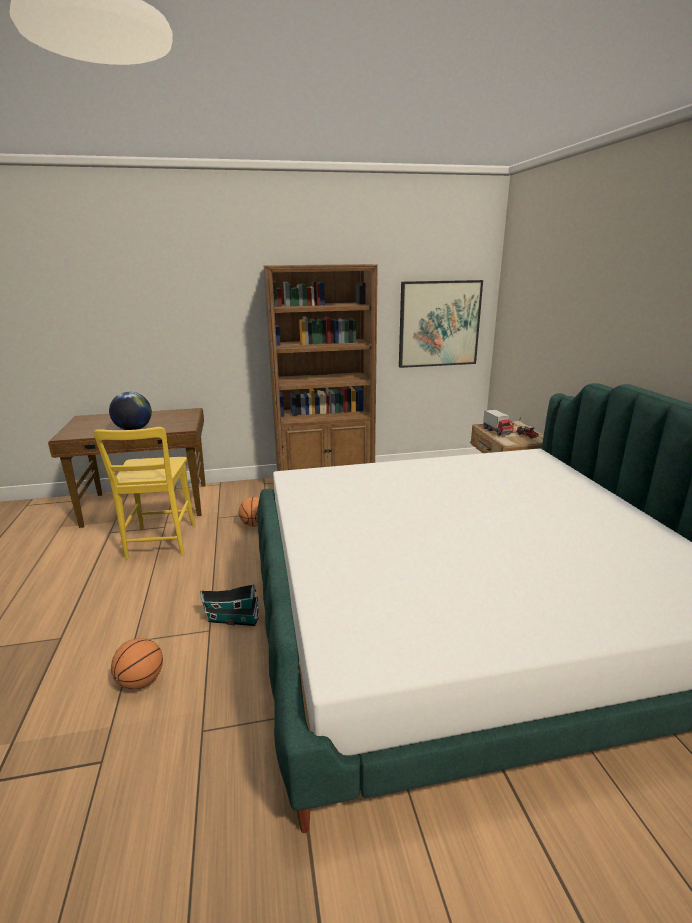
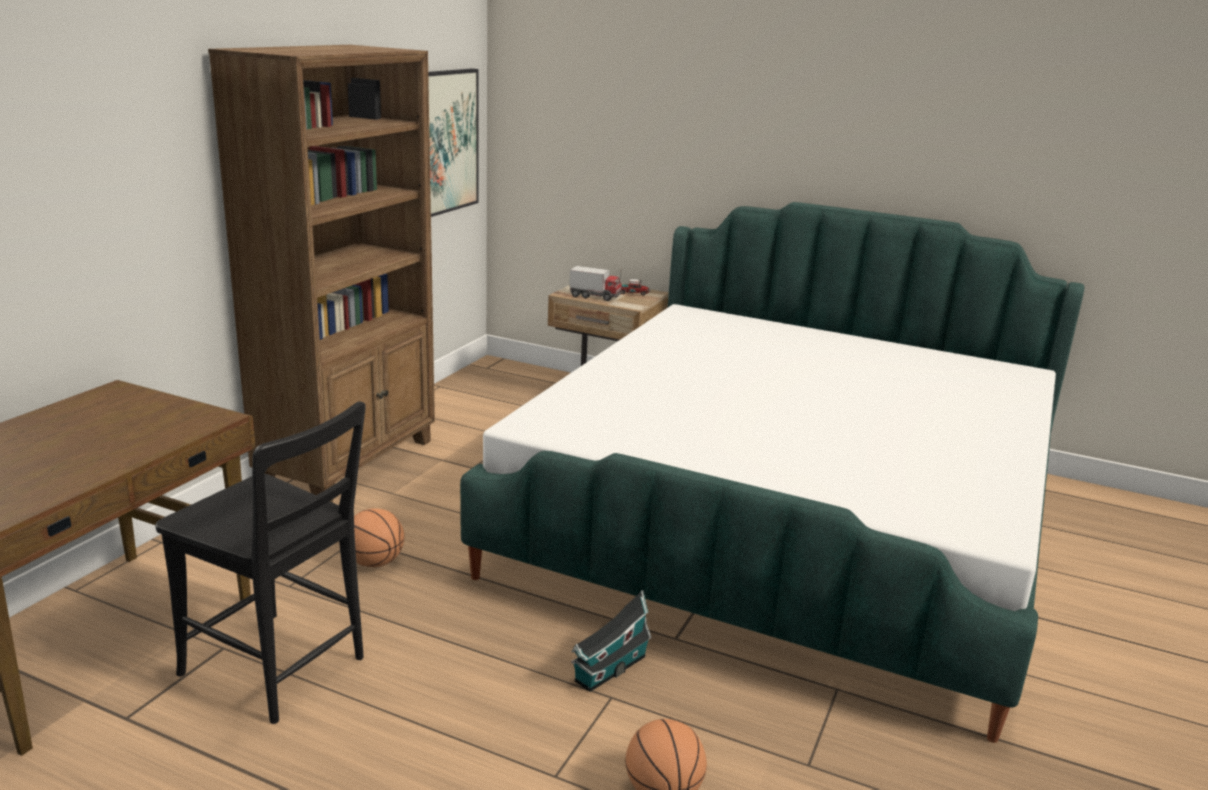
camera: 55 degrees left, 0 degrees up
(133, 429) = (111, 456): globe -> none
(160, 543) = (280, 669): yellow chair -> black chair

